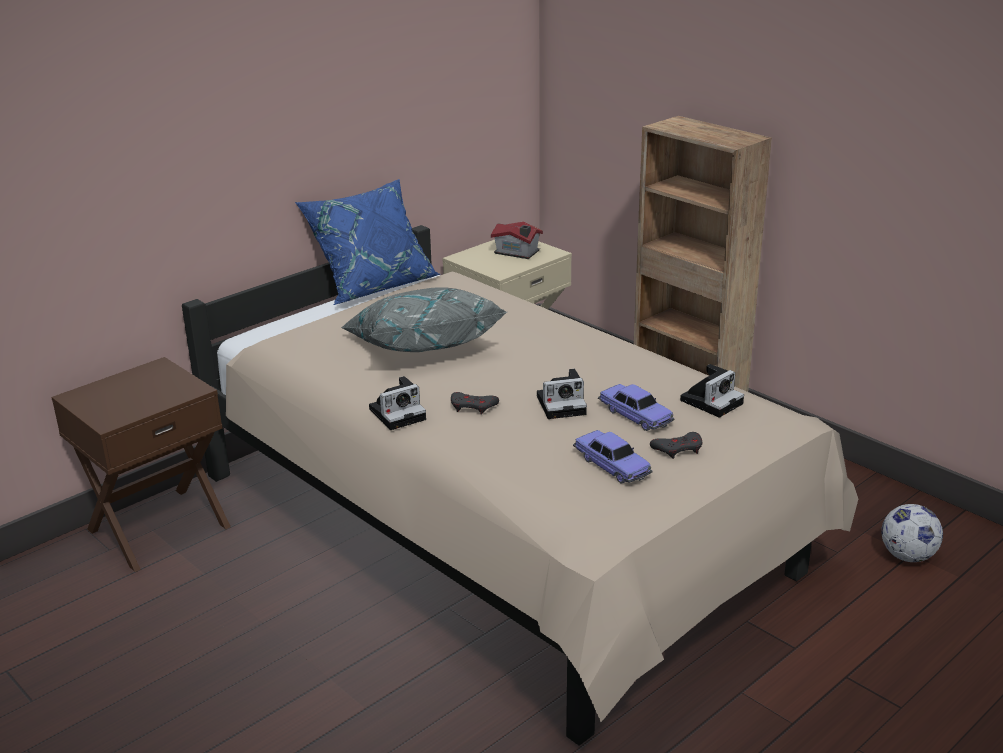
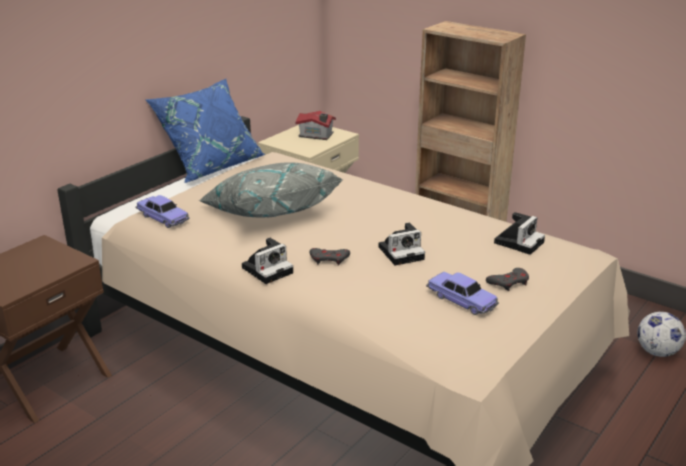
camera: 10 degrees left, 0 degrees up
(635, 415) = (464, 257): toy car -> toy car (163, 218)

